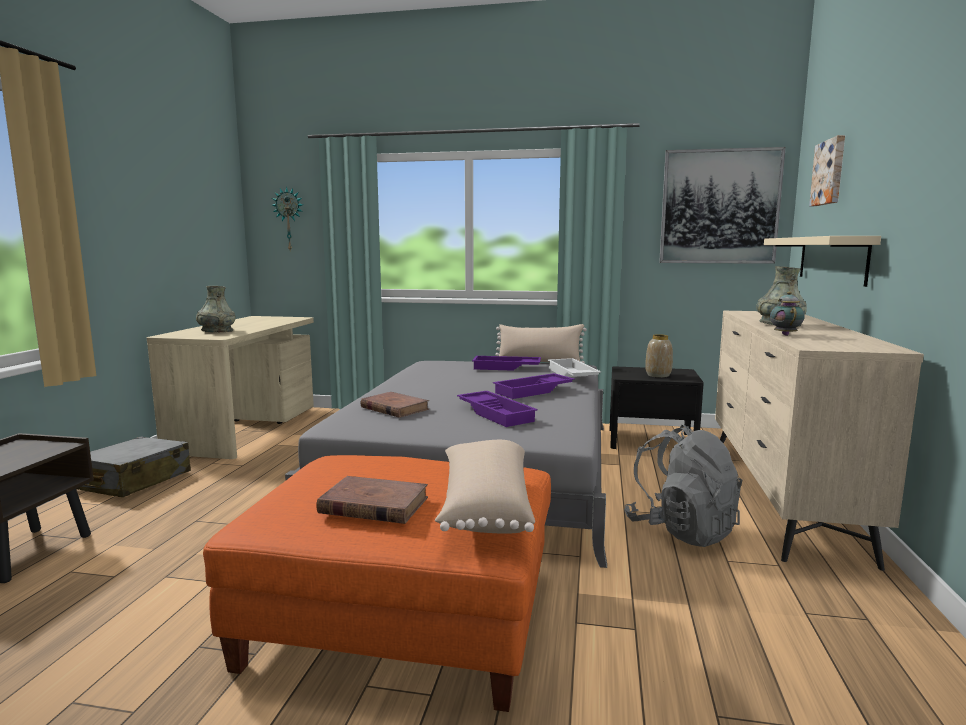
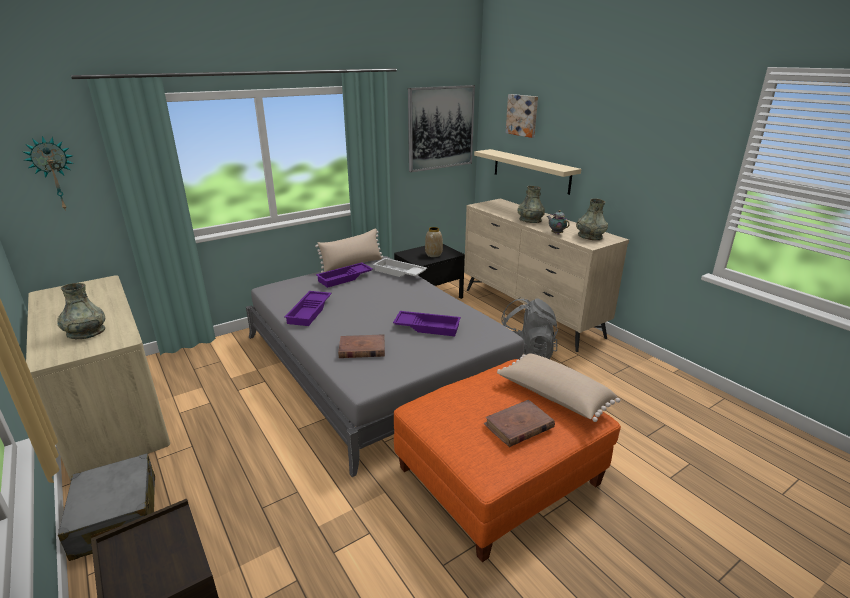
camera: 45 degrees left, 15 degrees up
(534, 391) = (407, 297): purple tray -> purple tray (310, 312)
(842, 343) = (590, 236): none -> grey vase

